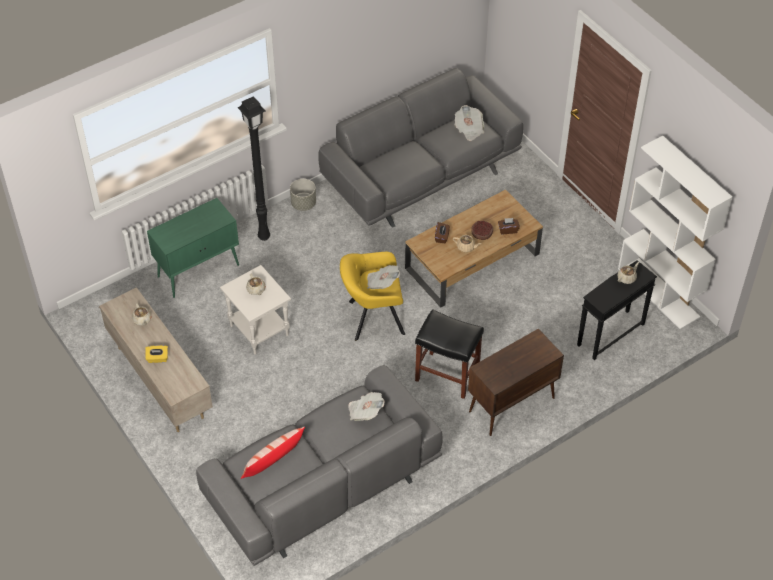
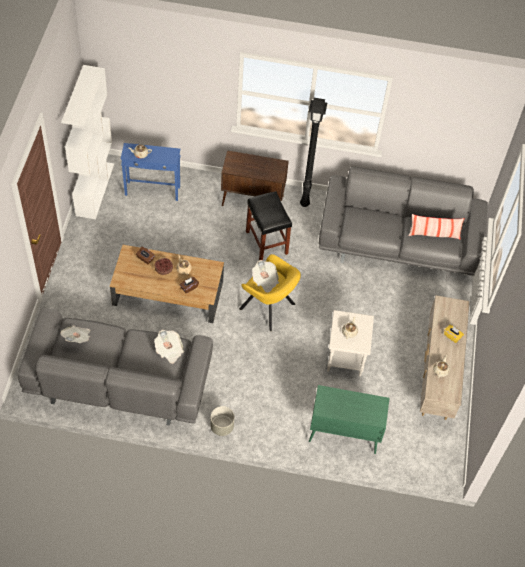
camera: 140 degrees left, 5 degrees up
(263, 237) = (276, 423): black floor lamp -> black floor lamp (305, 203)
(365, 412) = (358, 219): newspaper -> newspaper (169, 350)
(610, 334) = (152, 191): black side table -> blue side table

